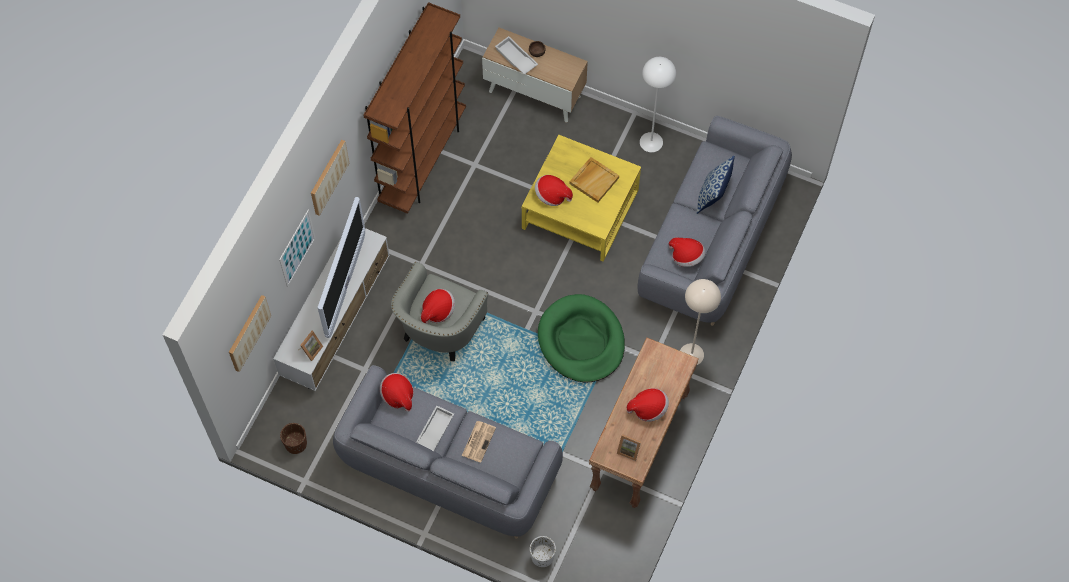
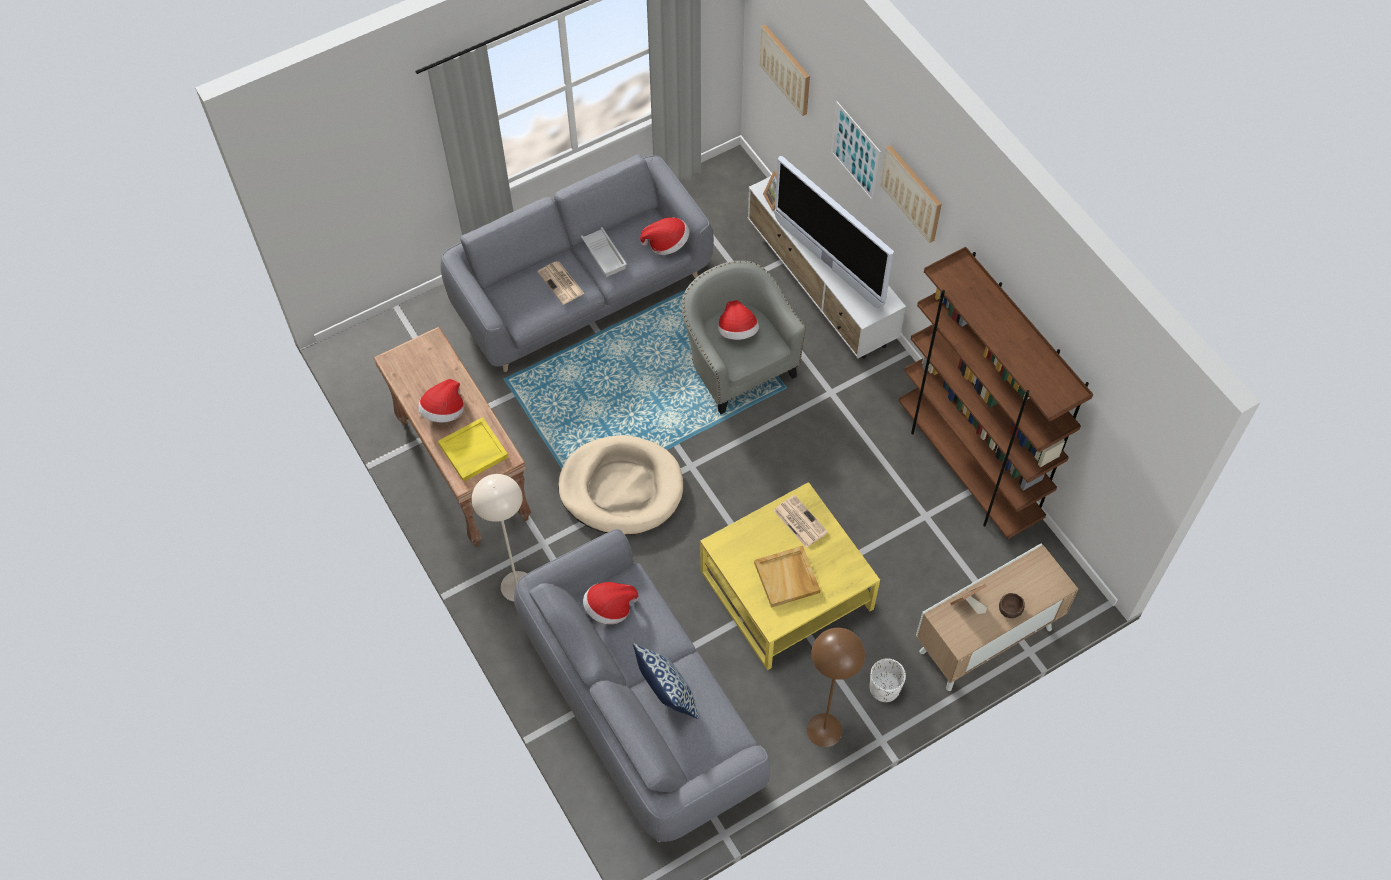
camera: 125 degrees right, 5 degrees down
(296, 444) = (709, 187): brown planter -> none
(515, 58) = (1015, 579): white tray -> none
(542, 556) = (426, 316): white planter -> white planter (884, 688)
(552, 195) = (799, 521): hat -> newspaper
(581, 341) = (621, 488): green dog bed -> beige dog bed
(629, 450) = (417, 366): picture frame -> picture frame (967, 605)
(651, 142) = (824, 729): white floor lamp -> brown floor lamp
(662, 371) = (473, 451): none -> yellow tray

